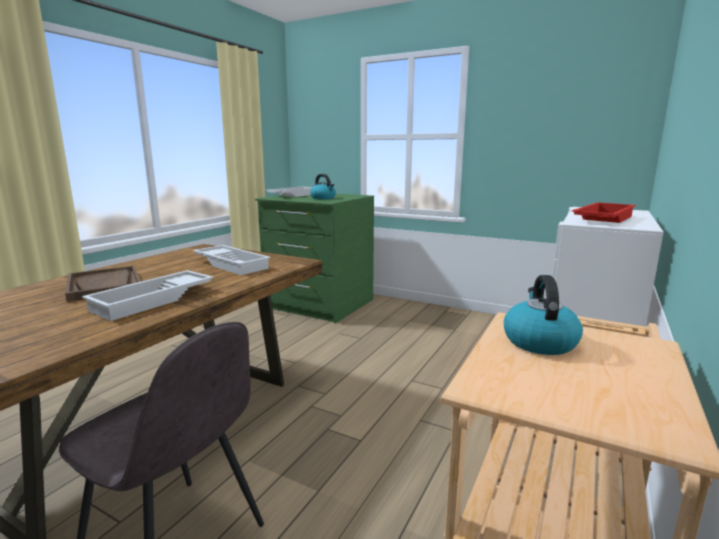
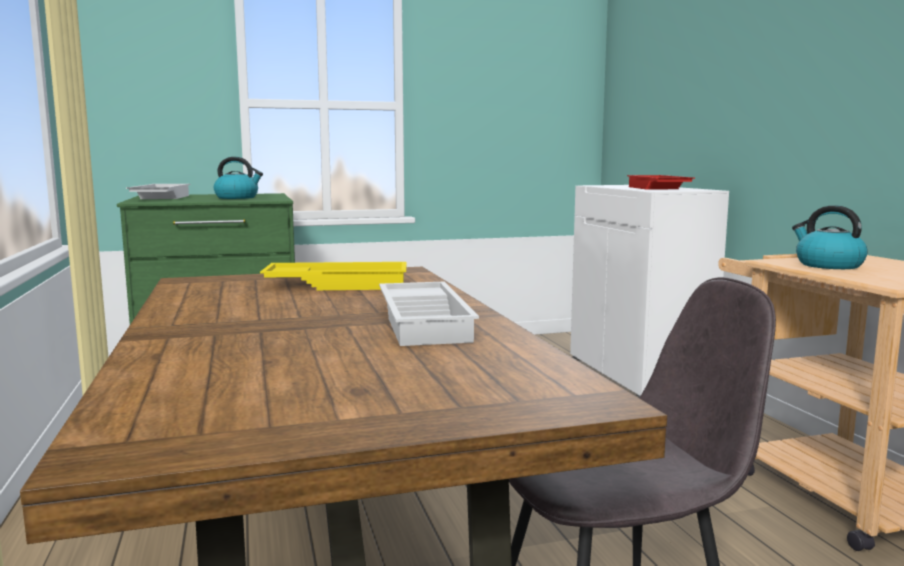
camera: 45 degrees left, 5 degrees down
(105, 285) = (270, 329): brown tray -> none
(233, 264) = (338, 285): white tray -> yellow tray

